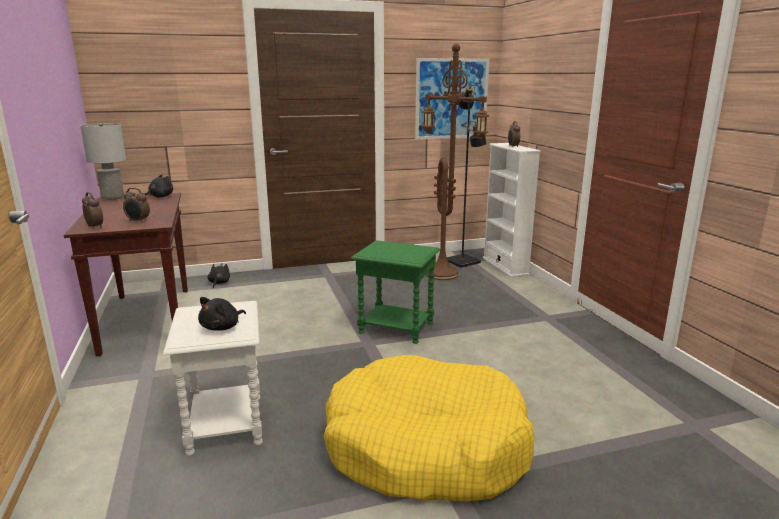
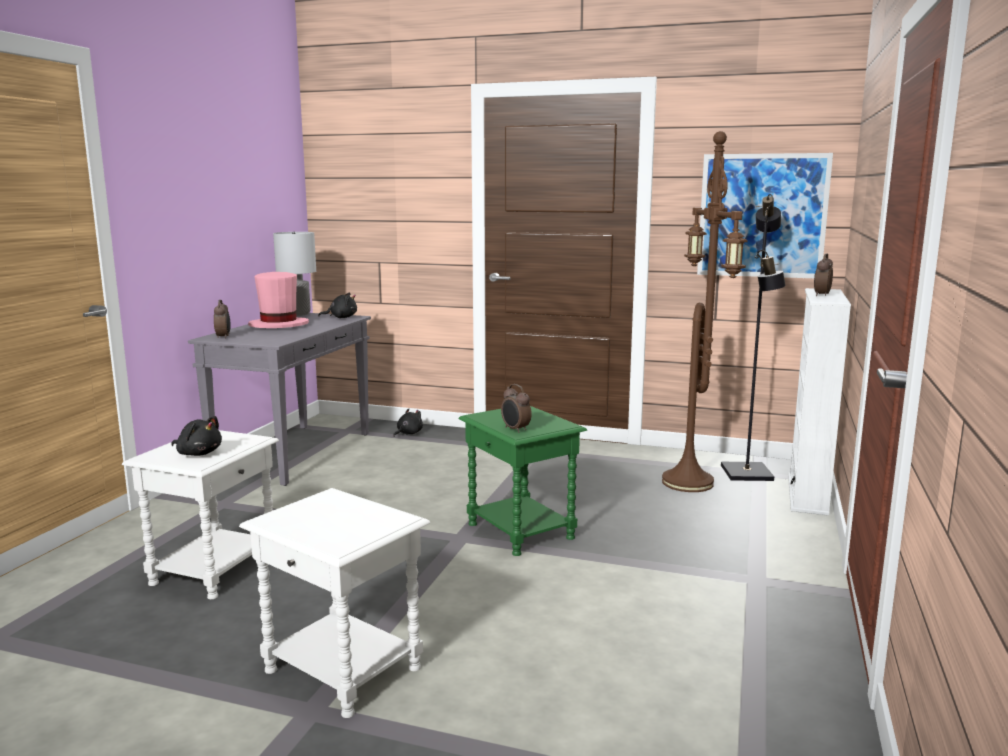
camera: 35 degrees right, 5 degrees down
(120, 210) = (278, 325): none -> pink hat
(138, 221) = (265, 337): alarm clock -> alarm clock (515, 430)
(147, 319) = (295, 453): brown console table -> grey console table
(222, 327) = (198, 453): black plush toy -> black plush toy turned 135 degrees counterclockwise
(426, 447) = (344, 667): yellow dog bed -> white side table

